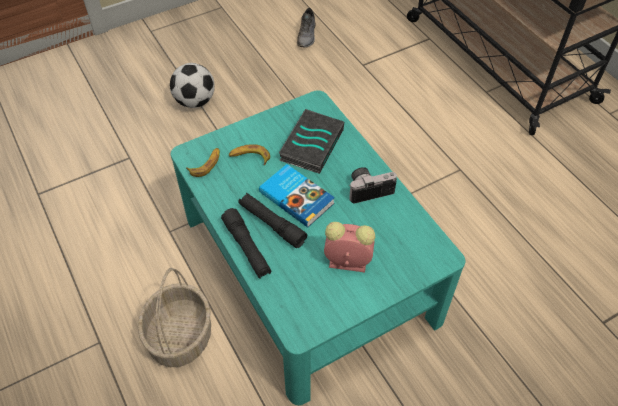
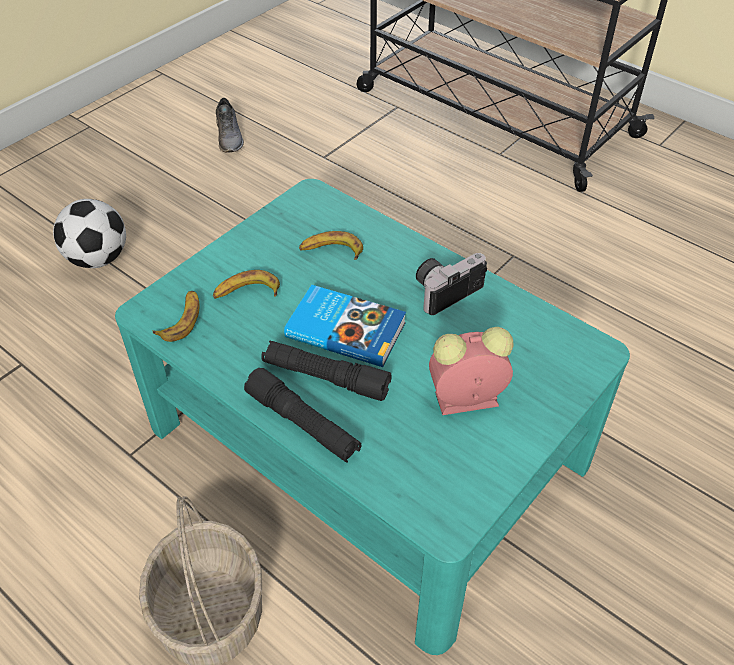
camera: 20 degrees left, 5 degrees down
(311, 144) = (331, 251): book -> banana

